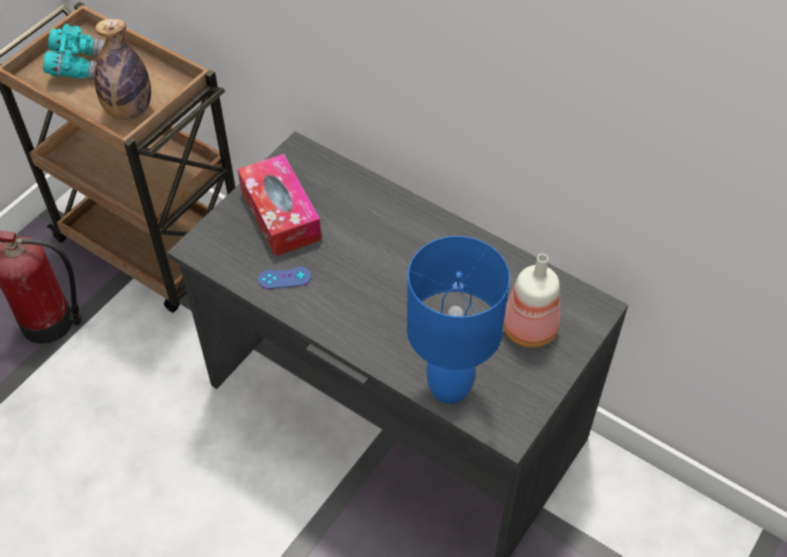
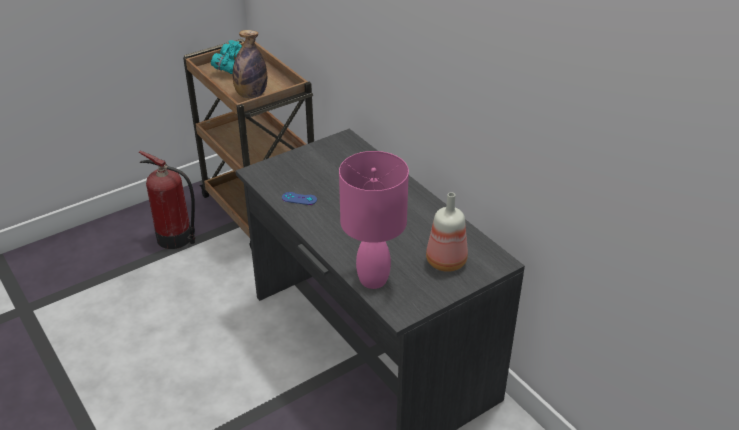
camera: 20 degrees right, 15 degrees down
(280, 214) = (315, 167): tissue box -> none
(449, 389) = (373, 280): blue table lamp -> pink table lamp

